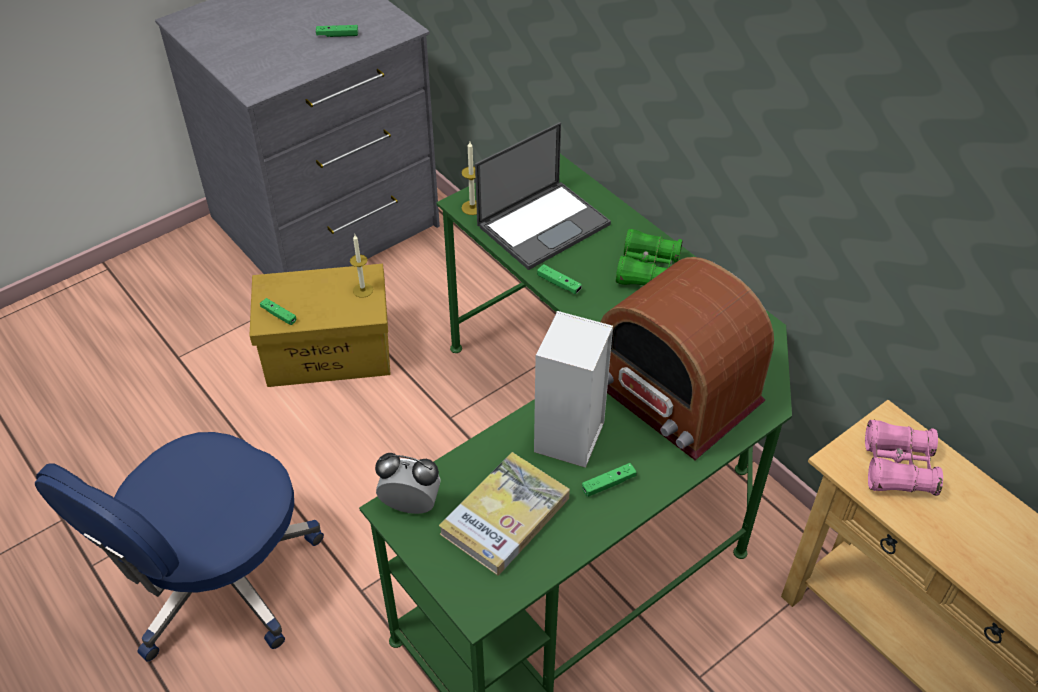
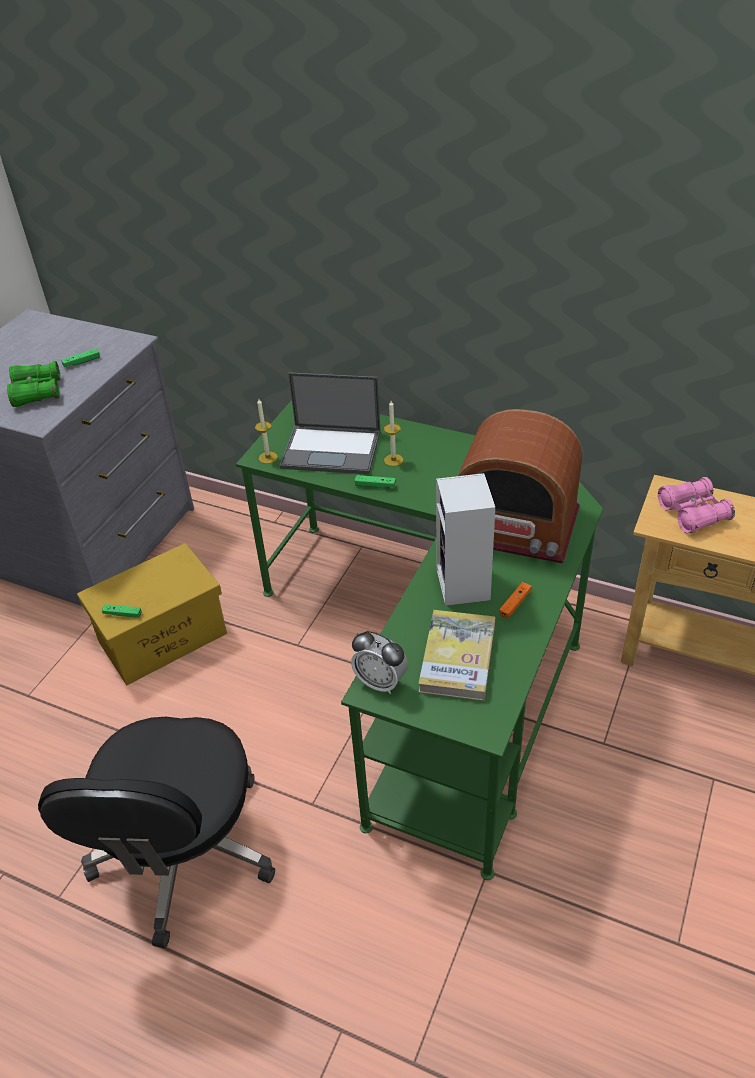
camera: 25 degrees left, 5 degrees down
(217, 580) = (183, 854): blue office chair -> black office chair
(363, 290) = (183, 568): candle -> candle (393, 460)
(410, 505) = (380, 682): alarm clock -> alarm clock turned 135 degrees counterclockwise
(544, 224) = (332, 449): laptop -> laptop turned 75 degrees clockwise
(608, 484) = (515, 604): green game controller -> orange game controller
(647, 270) = (433, 453): green binoculars -> green binoculars (37, 392)

